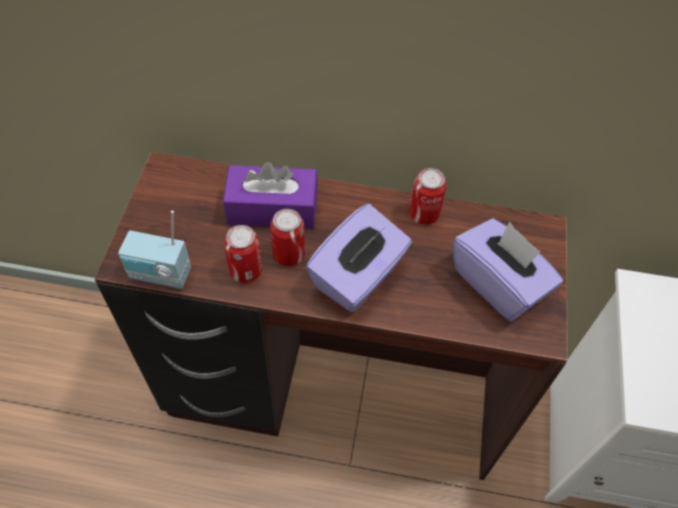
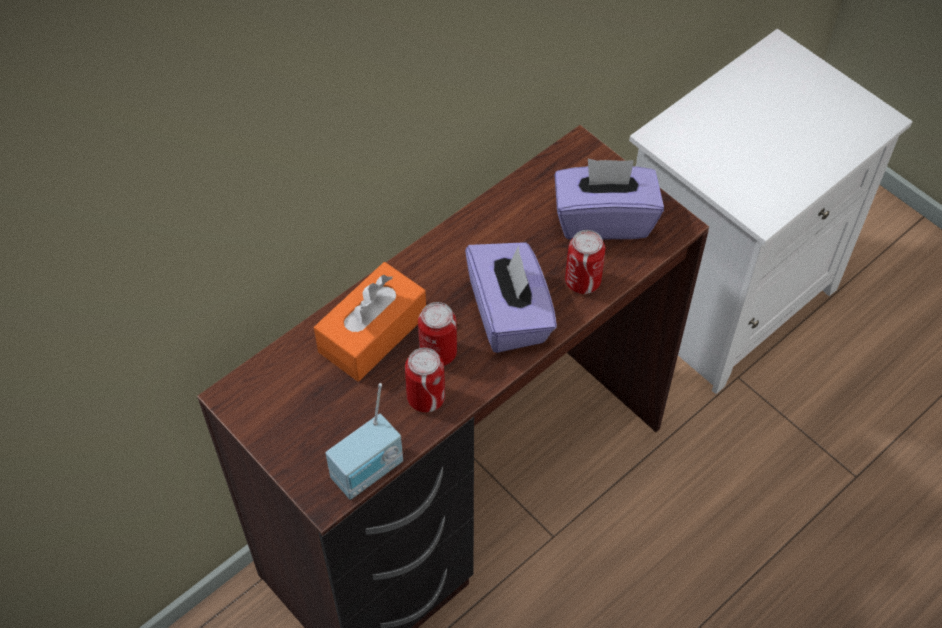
camera: 50 degrees left, 0 degrees up
(272, 208) = (372, 333): purple tissue box -> orange tissue box
(423, 214) = (486, 221): can -> can (582, 281)

